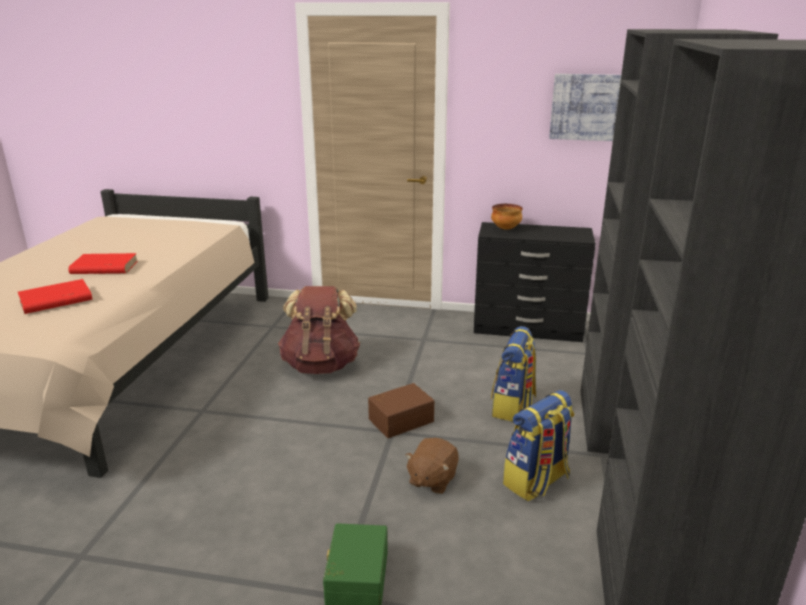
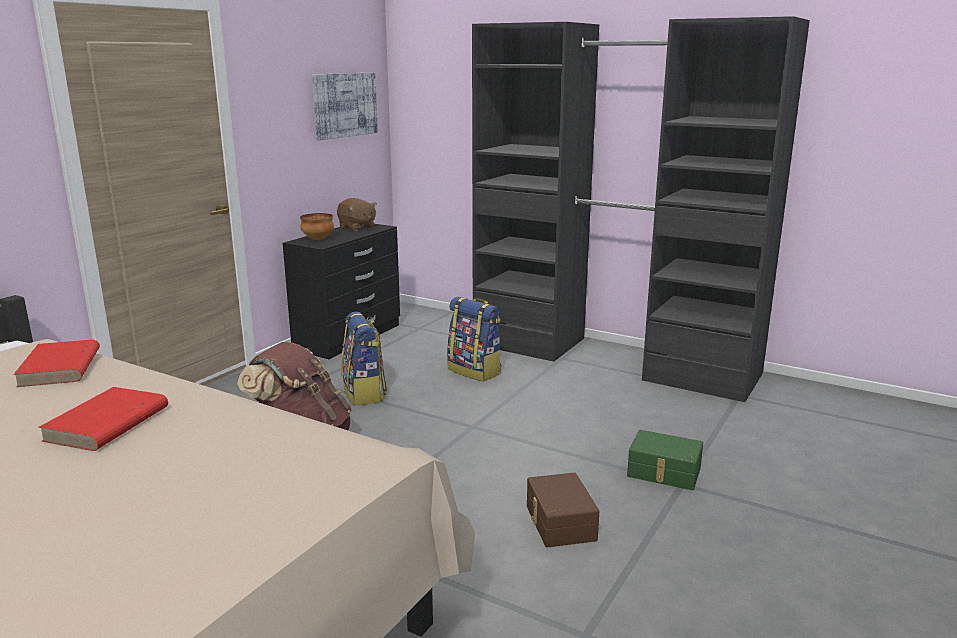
camera: 70 degrees left, 5 degrees down
(55, 300) = (218, 458): red book -> red book (60, 368)
(400, 419) = (454, 419): brown storage box -> brown storage box (558, 523)
(432, 479) = (555, 422): brown plush toy -> brown plush toy (357, 228)
(536, 481) = (580, 385): backpack -> backpack (365, 393)

